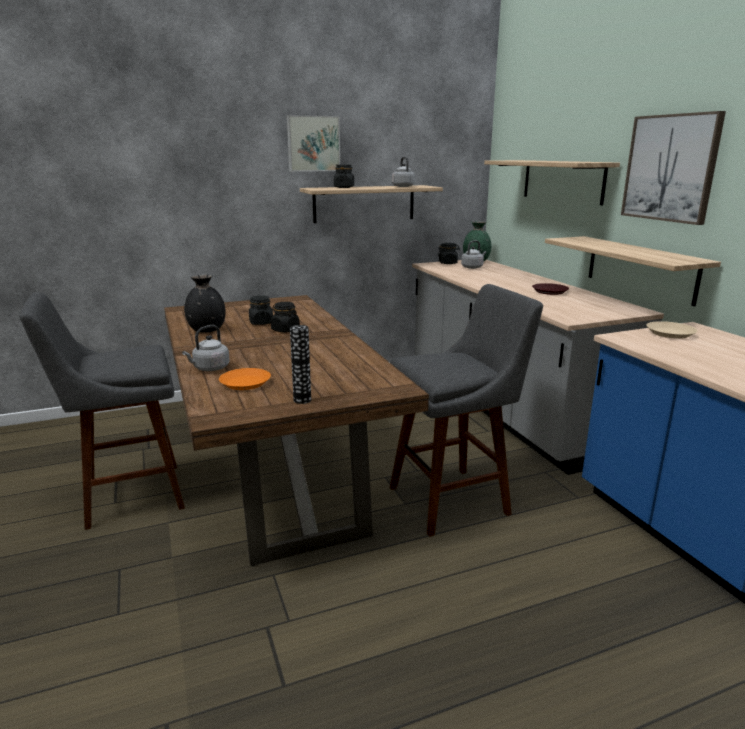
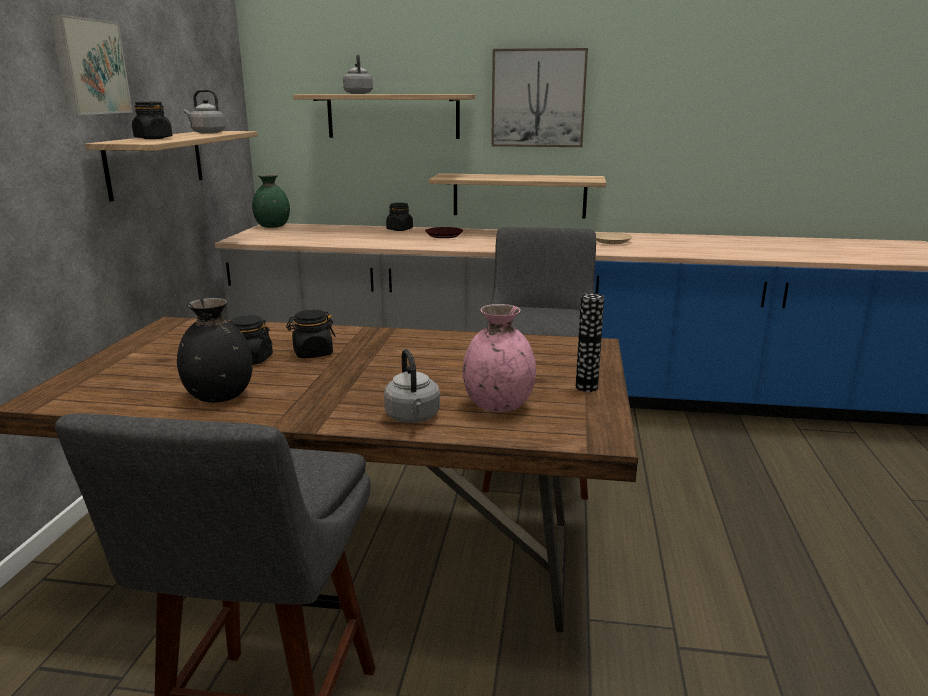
camera: 60 degrees left, 0 degrees up
(245, 383) = (498, 405): orange plate -> pink vase
(448, 263) = (253, 234): black jar -> black jar (399, 229)
(473, 267) = (296, 232): grey kettle -> grey kettle (358, 93)

